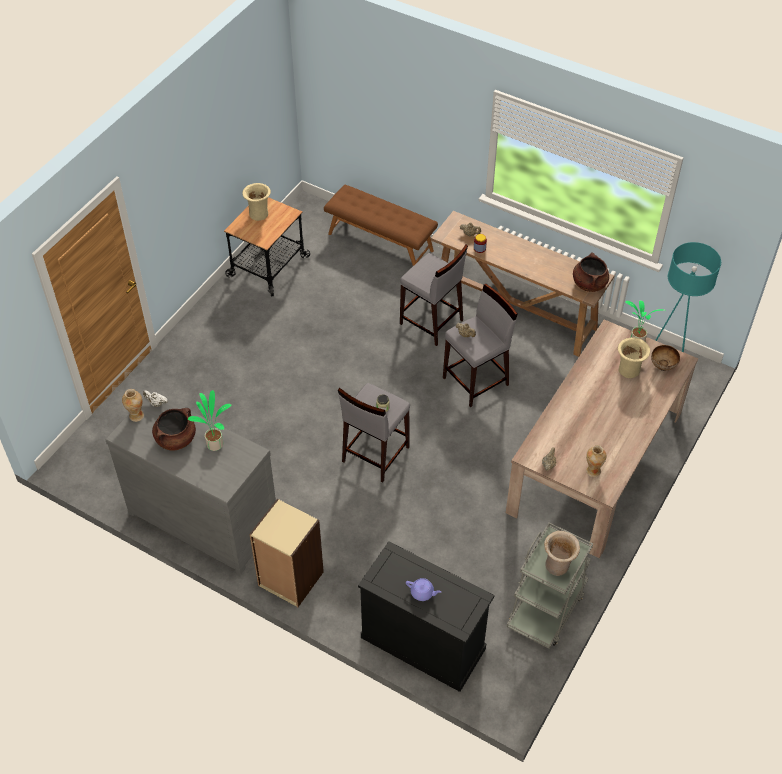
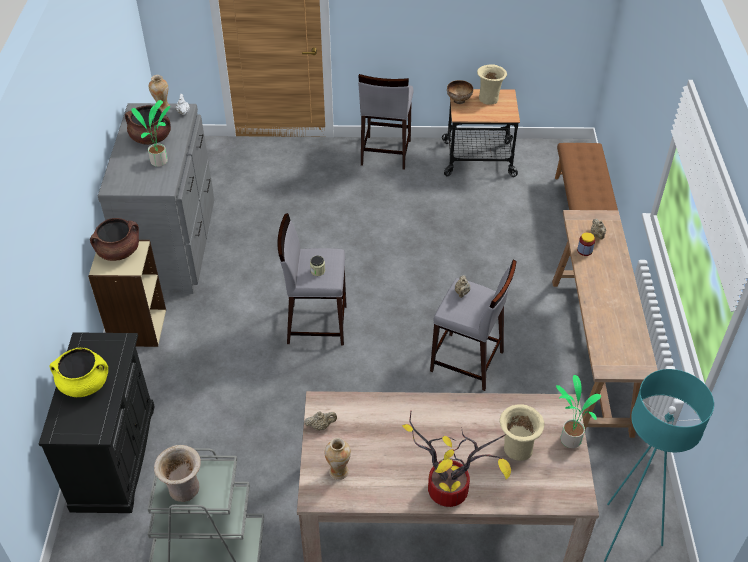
camera: 60 degrees right, 5 degrees down
(422, 593) = (85, 384): purple teapot -> yellow cooking pot
(431, 322) = (513, 295): grey stool -> grey stool (385, 153)
(589, 283) = (623, 361): brown cooking pot -> brown cooking pot (119, 252)
(640, 418) = (451, 488): none -> potted plant
(662, 366) = (553, 481): bowl -> bowl (458, 100)

